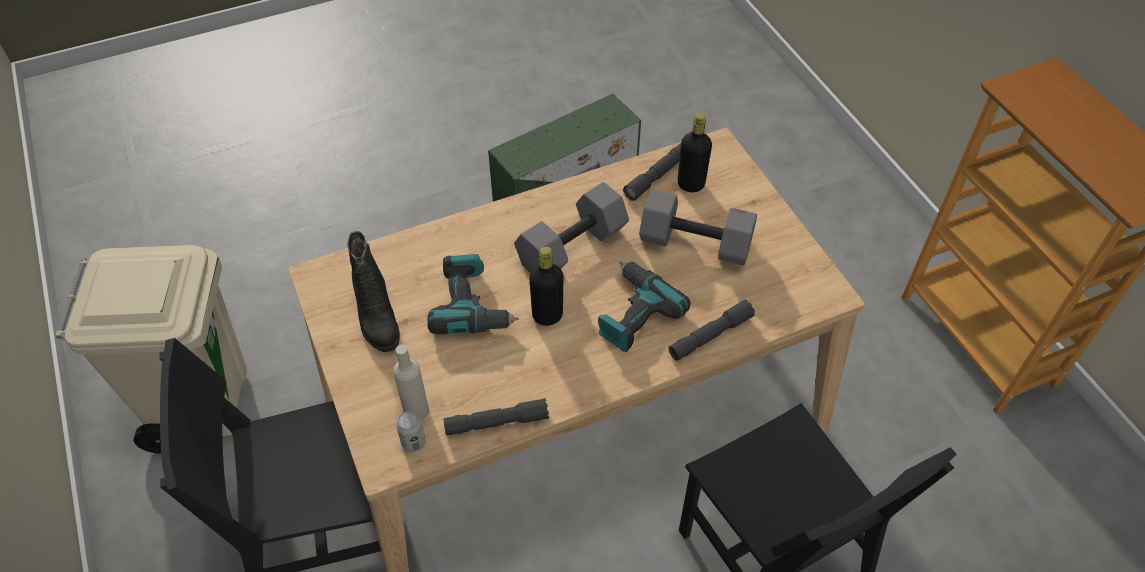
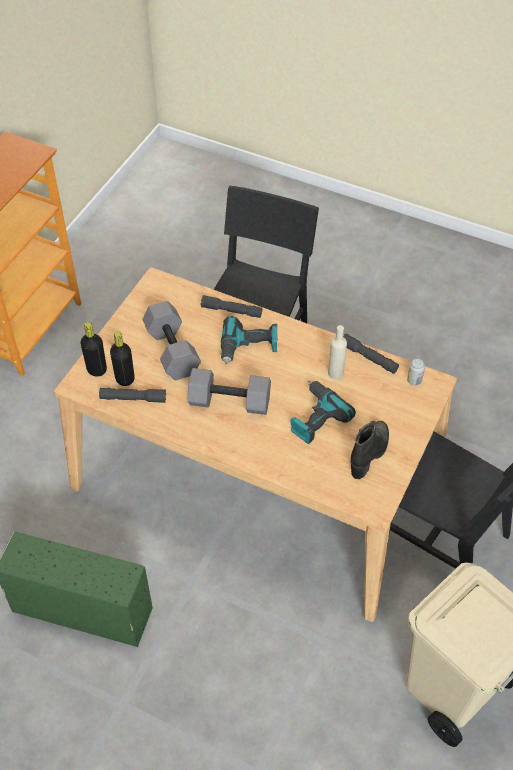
camera: 130 degrees left, 0 degrees up
(416, 411) = (398, 392): beige bottle -> beige bottle (335, 373)
(547, 315) = (287, 381): black bottle -> black bottle (97, 370)

